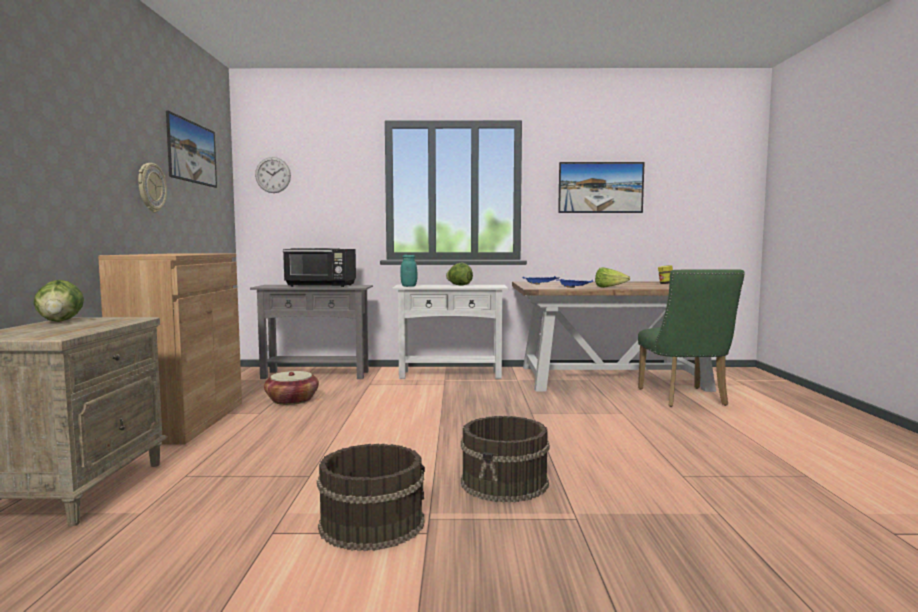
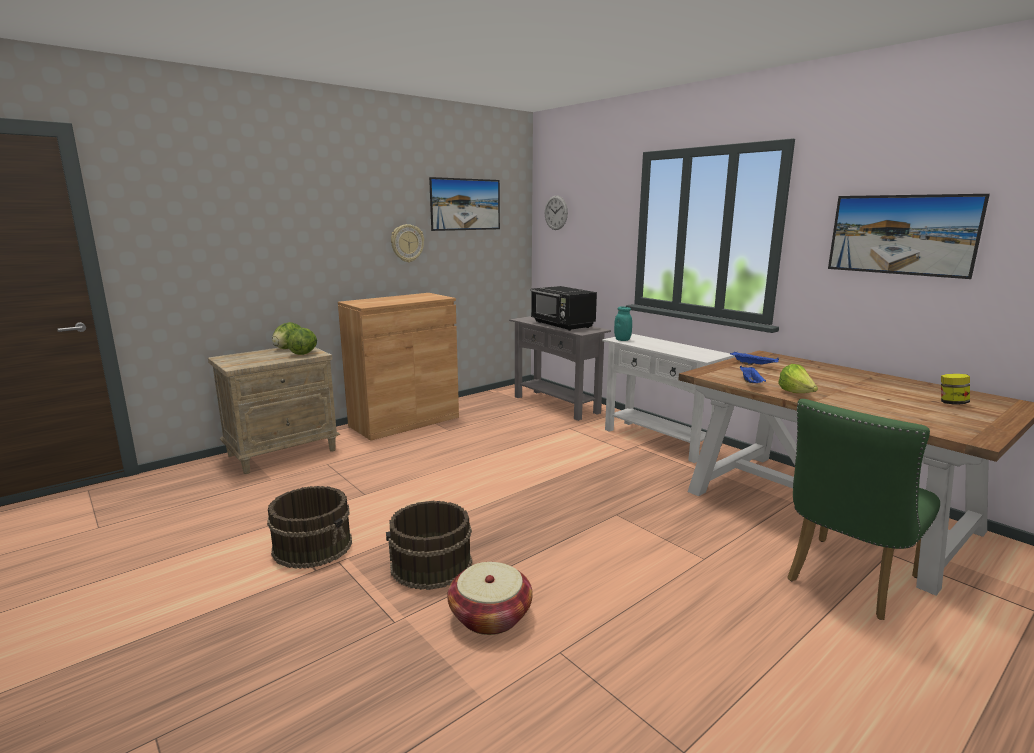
camera: 50 degrees right, 10 degrees up
(292, 400) = (488, 425): basket -> basket (490, 616)
(459, 285) = (677, 347): lettuce -> lettuce (304, 353)

